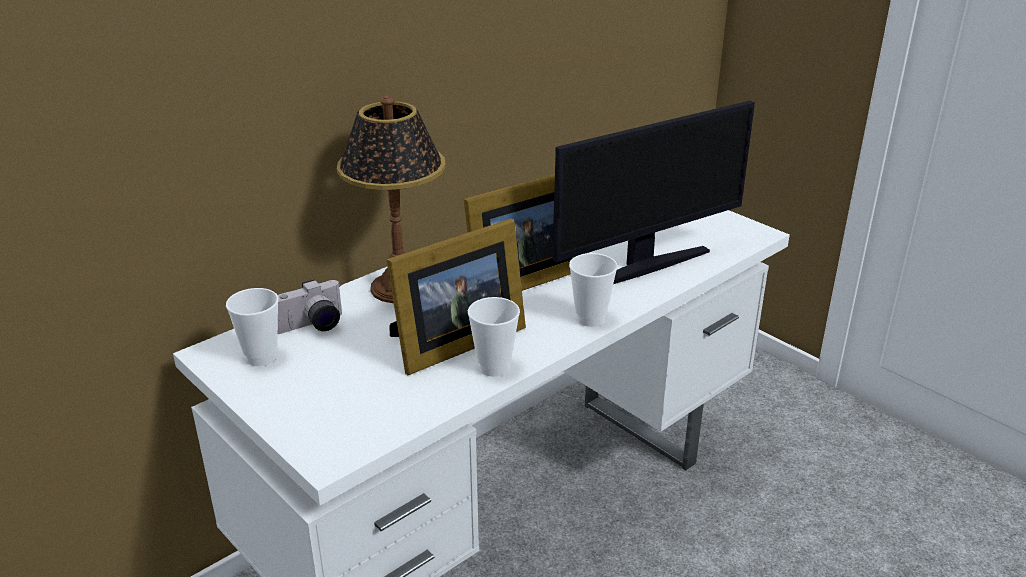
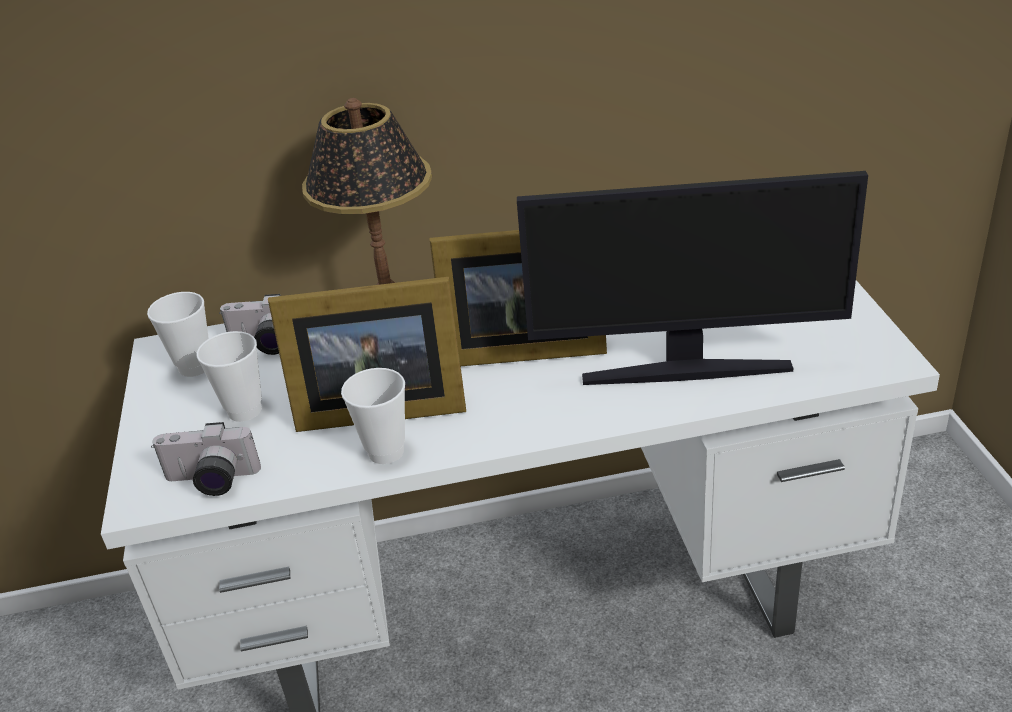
camera: 35 degrees right, 5 degrees up
(374, 427) = (210, 482): none -> camera
(590, 319) = (548, 423): cup -> cup (244, 411)

